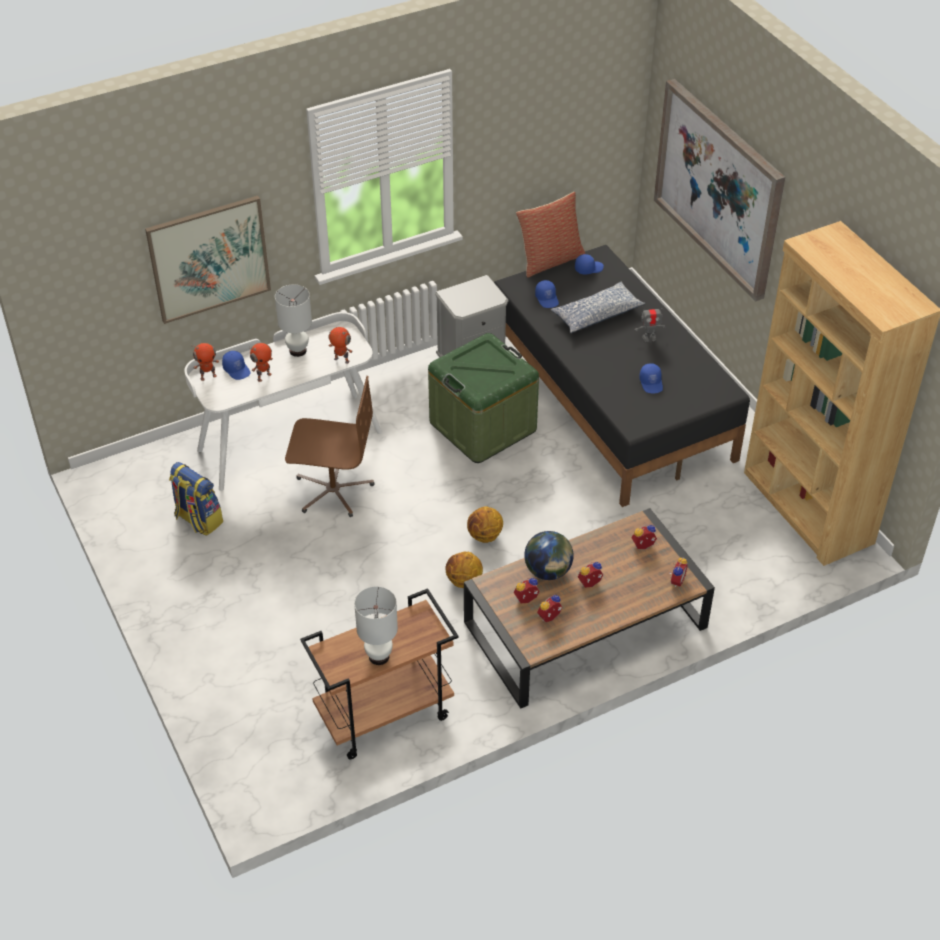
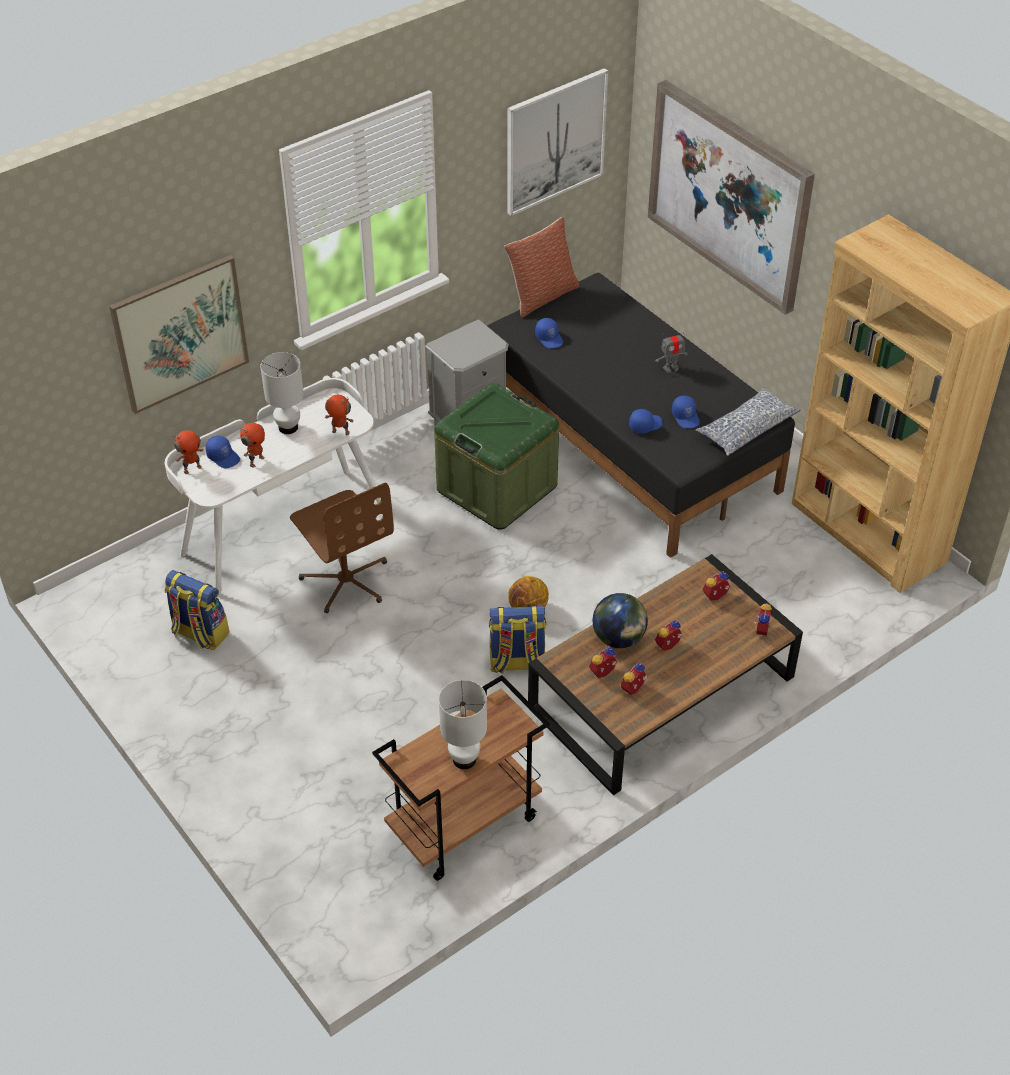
camera: 10 degrees left, 0 degrees up
(333, 490) = (346, 580): brown office chair -> brown office chair turned 60 degrees clockwise
(463, 581) = (516, 662): basketball -> backpack
(570, 124) = (555, 141): none -> picture
(588, 268) = (586, 300): blue cap -> blue cap (645, 425)
(596, 314) = (607, 349): pillow -> pillow (745, 429)

